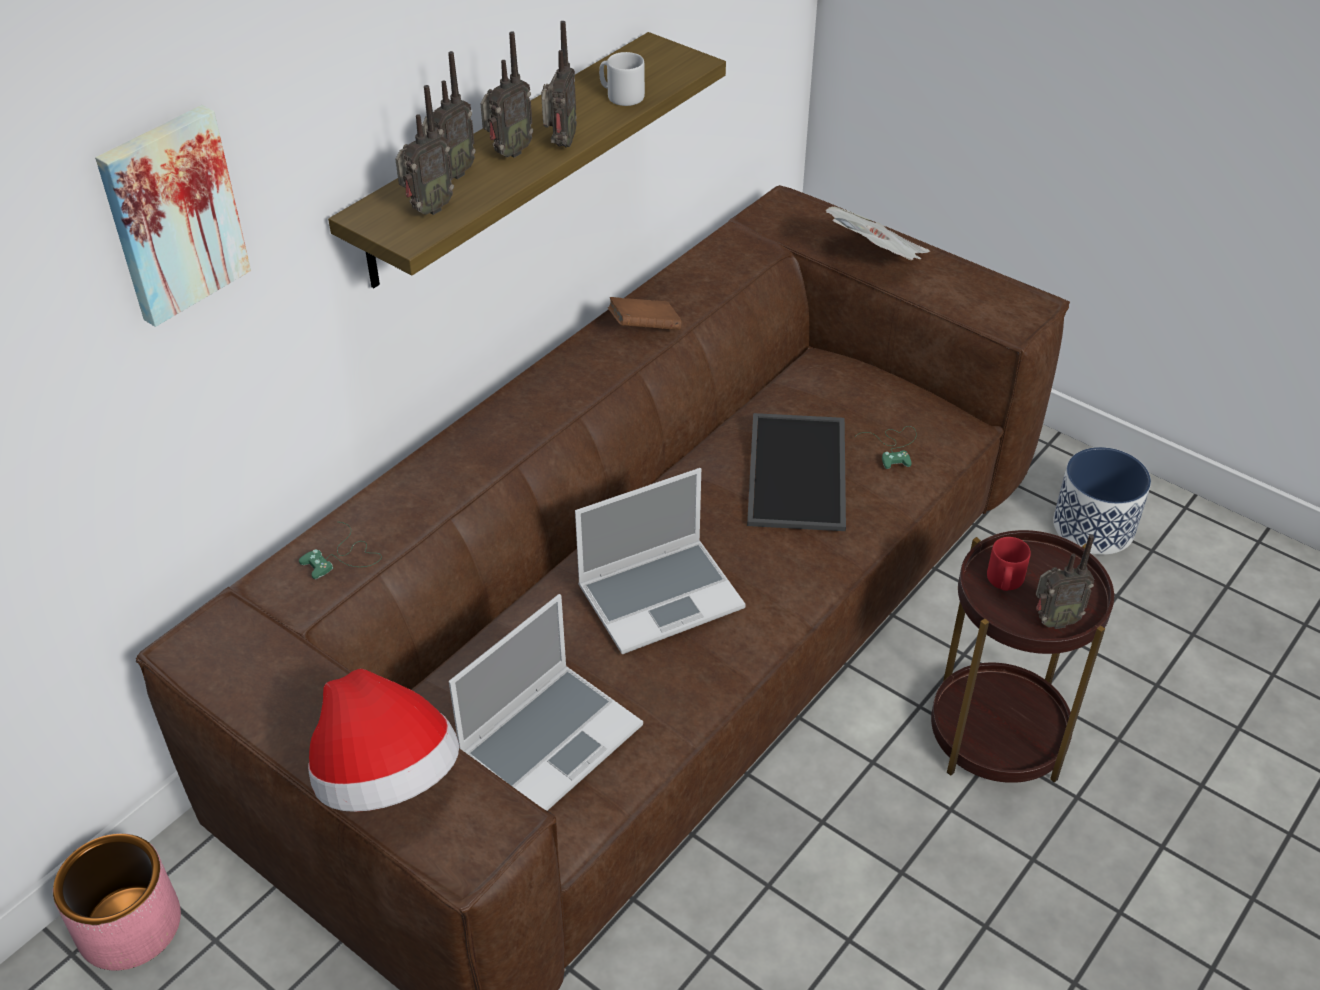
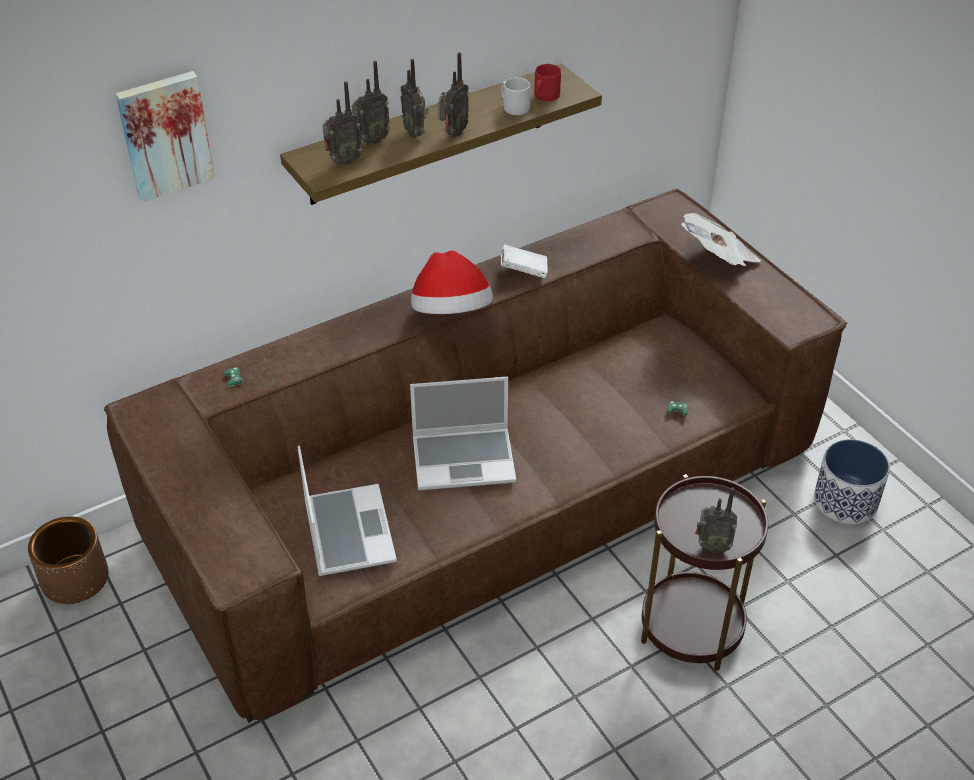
camera: 20 degrees right, 0 degrees up
(130, 925) = (75, 579): pink planter -> brown planter
(387, 779) = (212, 519): hat -> hat (451, 313)
(508, 153) = (415, 133): radio -> radio turned 90 degrees clockwise
(551, 739) = (347, 531): laptop -> laptop turned 75 degrees counterclockwise
(644, 328) = (523, 271): brown book -> white book
(800, 473) = (604, 401): tray -> none
(1004, 581) = (692, 510): red mug -> red mug (545, 96)

